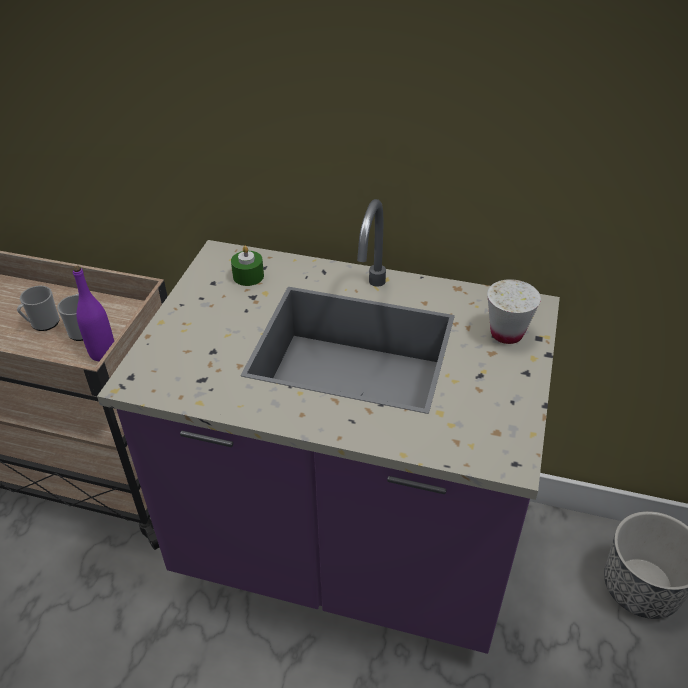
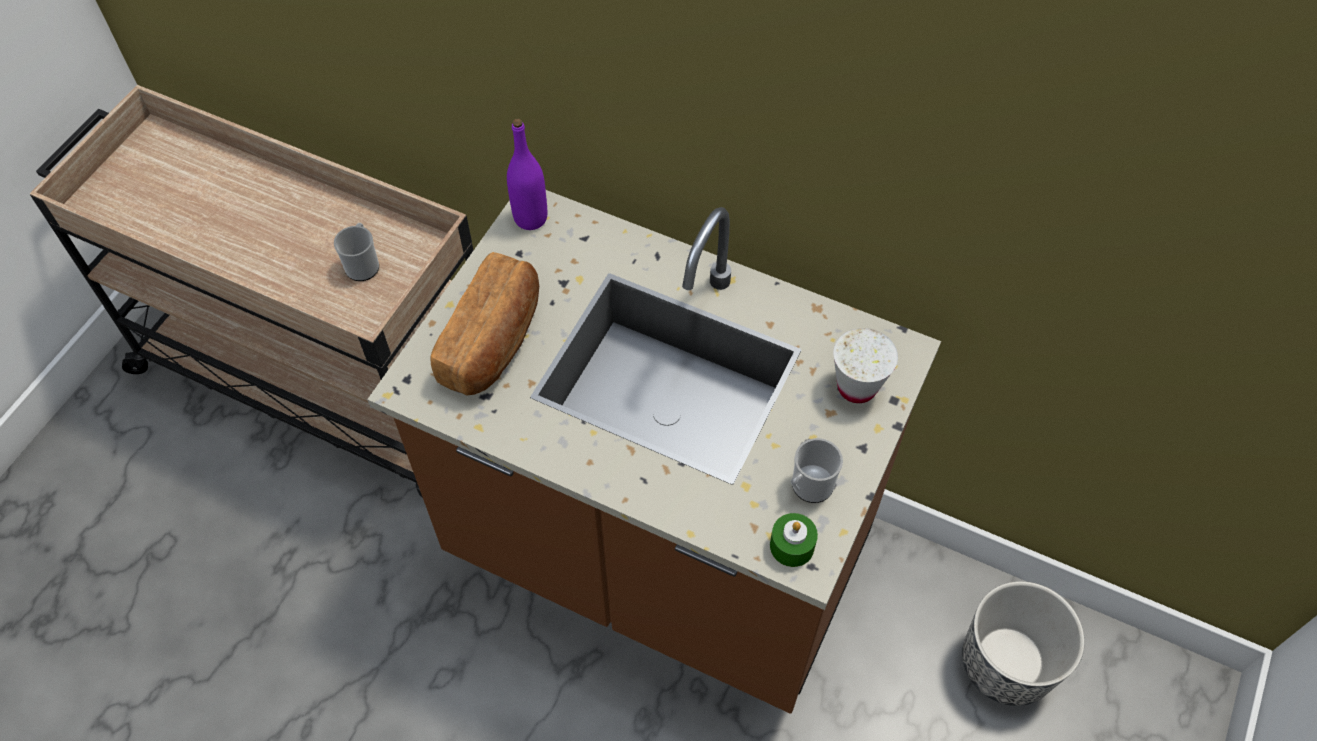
camera: 10 degrees right, 15 degrees up
(42, 324) = (316, 248): mug -> mug (808, 487)
(103, 353) = (384, 304): purple bottle -> purple bottle (530, 218)
(202, 341) = (494, 341): none -> bread
(248, 276) = (563, 249): green candle -> green candle (792, 546)
(345, 550) = (658, 553): purple counter -> brown counter

